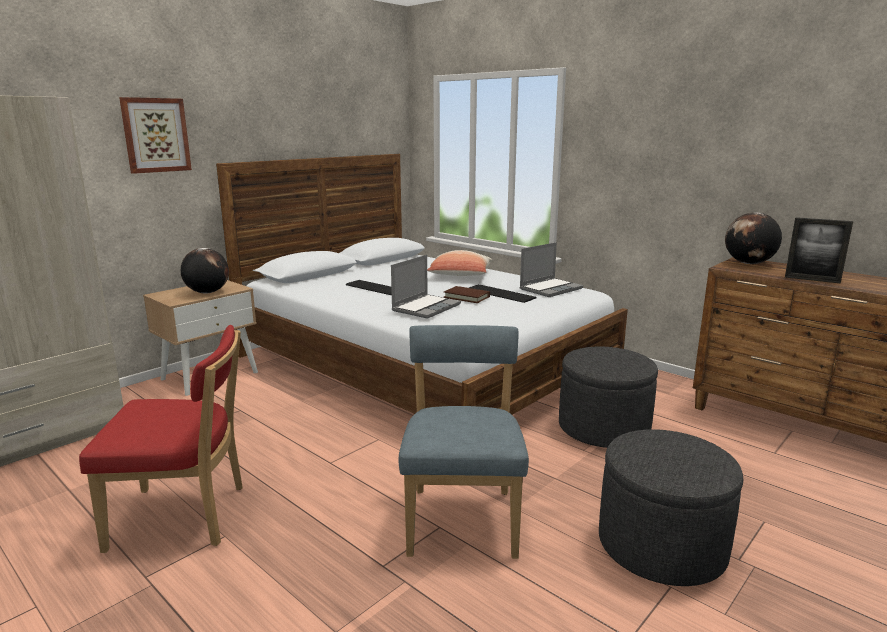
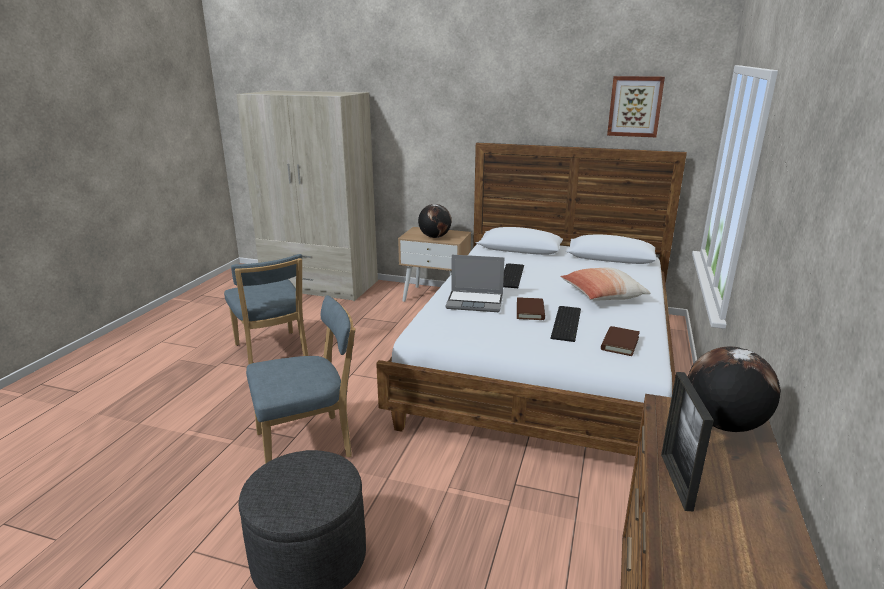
camera: 65 degrees right, 5 degrees up
(155, 135) = (439, 117): picture -> picture (635, 106)
(185, 517) = (272, 352): red chair -> blue chair
(550, 288) = (620, 343): laptop -> brown book
(603, 428) = (504, 493): grey ottoman -> none

